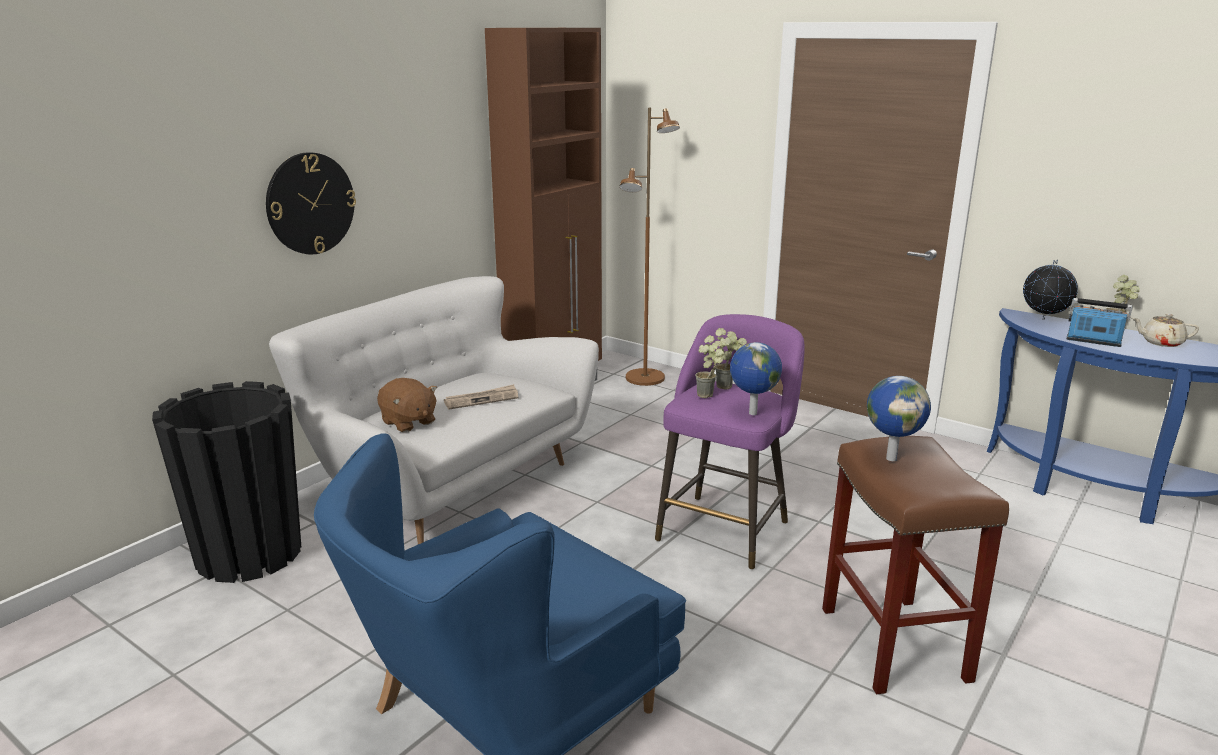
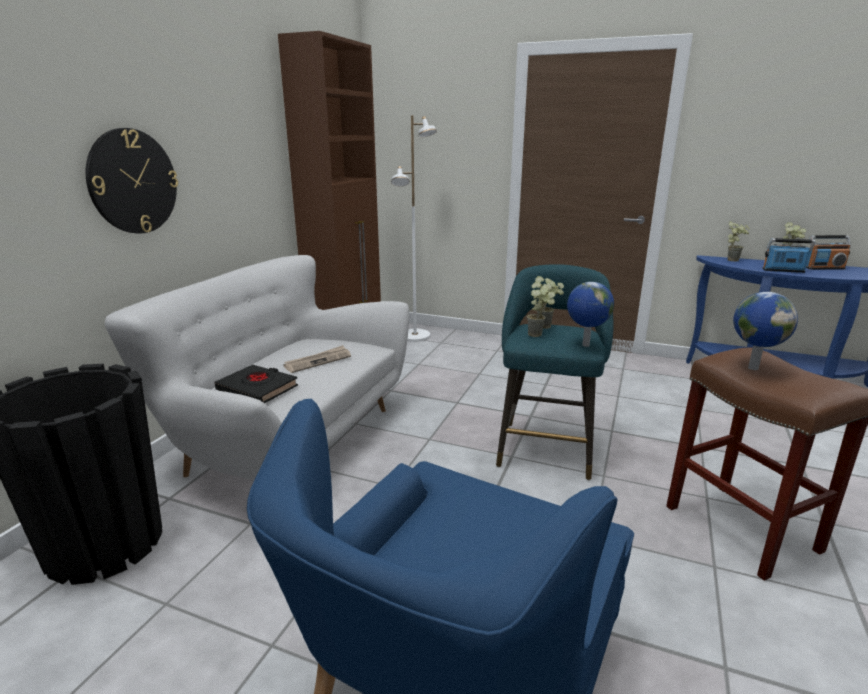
camera: 15 degrees left, 0 degrees up
(408, 422) = (258, 389): brown plush toy -> black book
(645, 378) = (415, 336): brown floor lamp -> white floor lamp
(725, 528) = (546, 446): purple stool -> turquoise stool
(1044, 319) = (733, 260): globe -> potted plant
(1161, 343) = (824, 268): beige teapot -> radio

